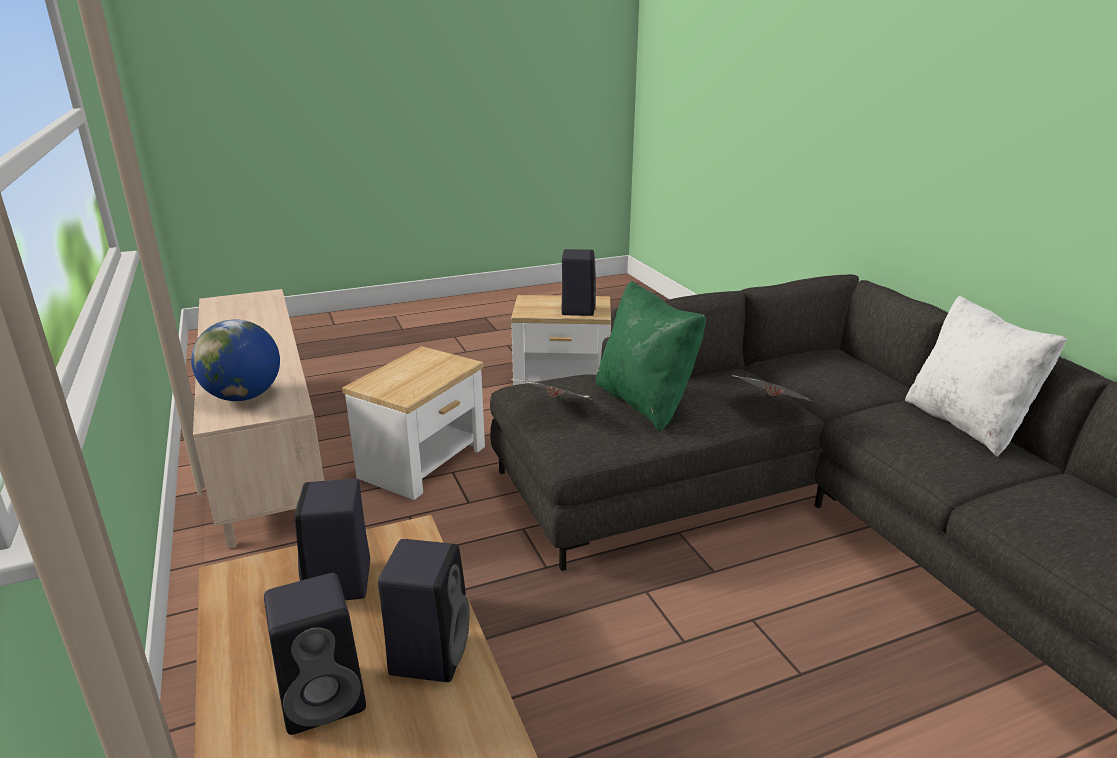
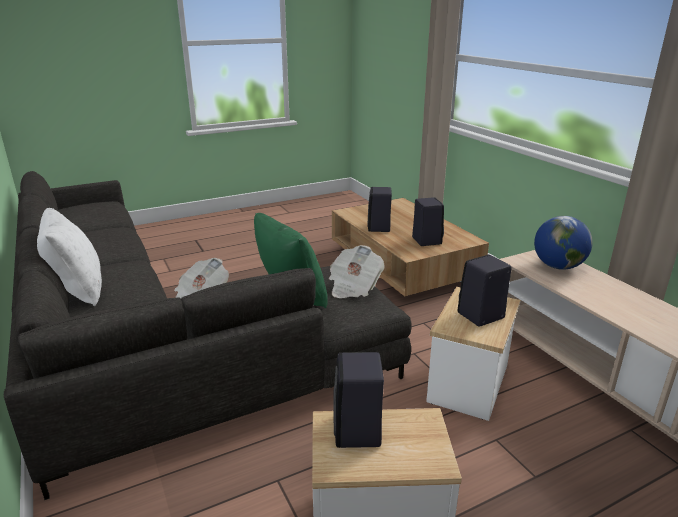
camera: 175 degrees right, 0 degrees up
(326, 697) = (405, 220): black speaker -> black speaker (480, 316)

